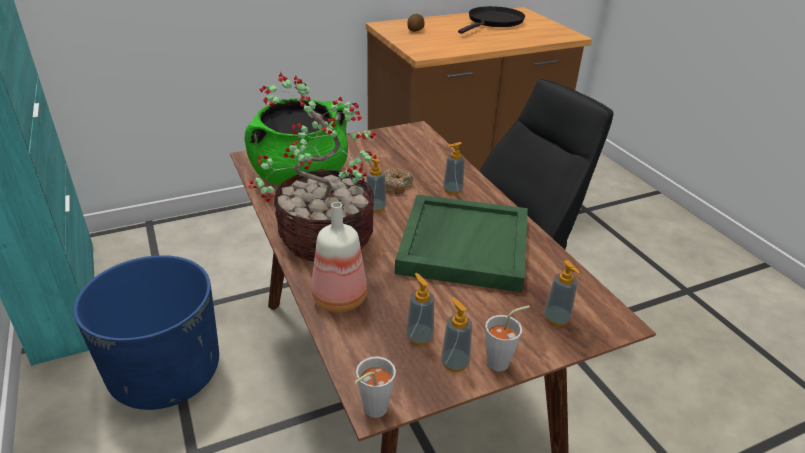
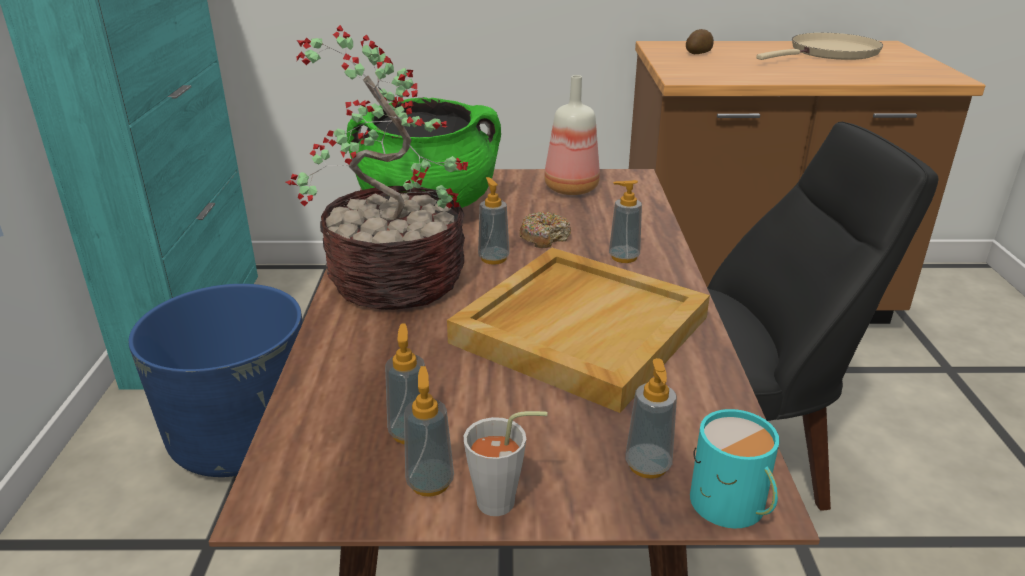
camera: 25 degrees right, 5 degrees down
(338, 300) = (344, 357): bottle -> bottle (569, 189)
(371, 411) = (256, 510): grey cup -> none
(463, 245) = (580, 328): green tray -> beige tray
(494, 22) = (830, 53): black frying pan -> beige frying pan
(609, 328) = (732, 506): none -> turquoise mug

